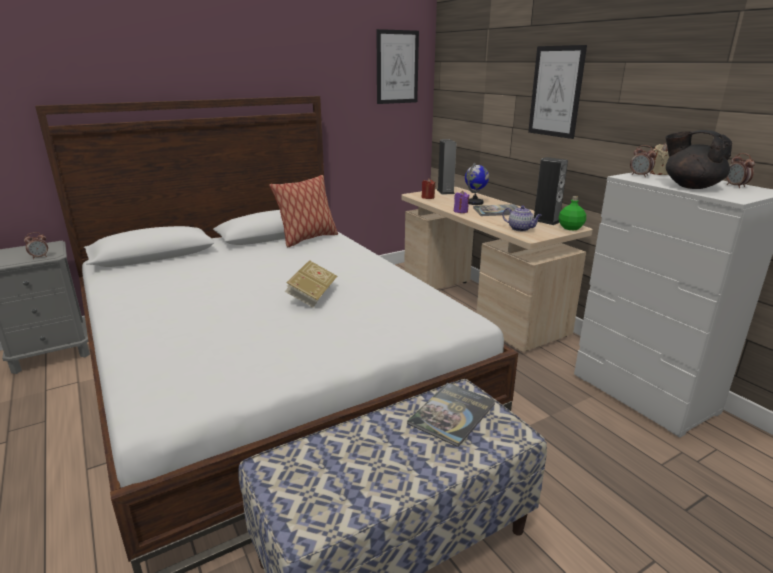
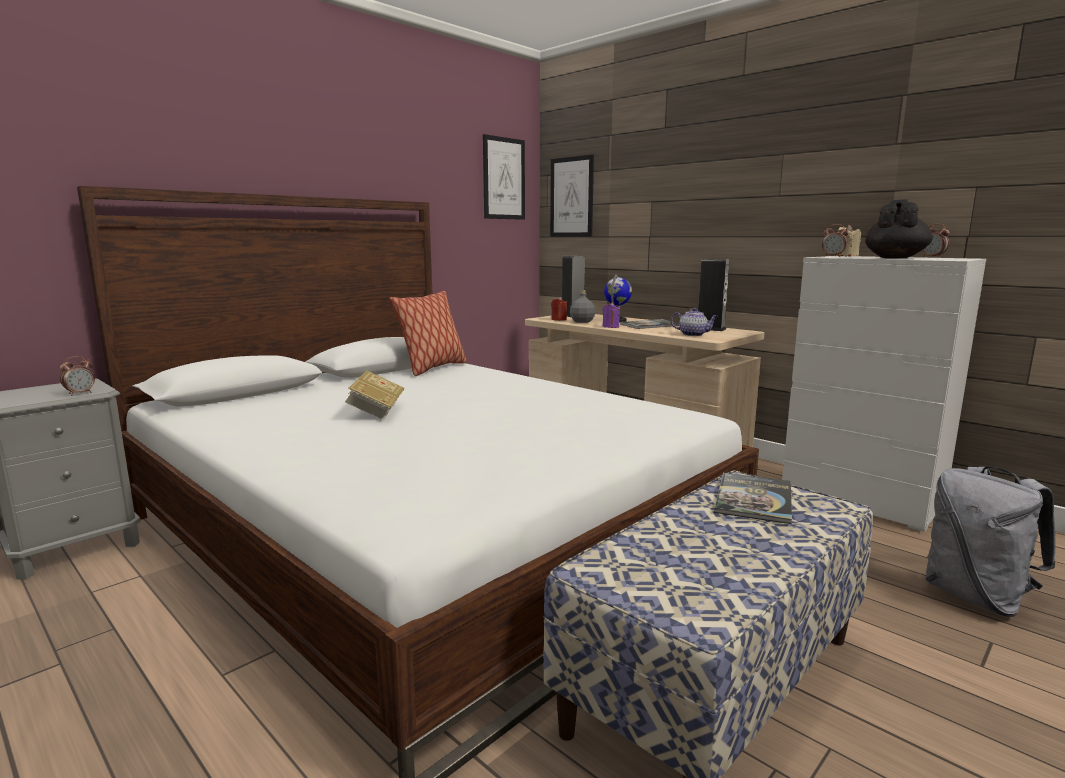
camera: 15 degrees left, 10 degrees down
(312, 296) = (495, 411): book -> book (376, 411)
(444, 202) = (582, 321): none -> grey bottle
(556, 92) = (703, 192): picture -> picture (571, 197)
(570, 228) = (742, 332): green bottle -> none
(676, 514) = (976, 597): none -> grey backpack
(690, 186) = (895, 258): black teapot -> black teapot turned 90 degrees clockwise

